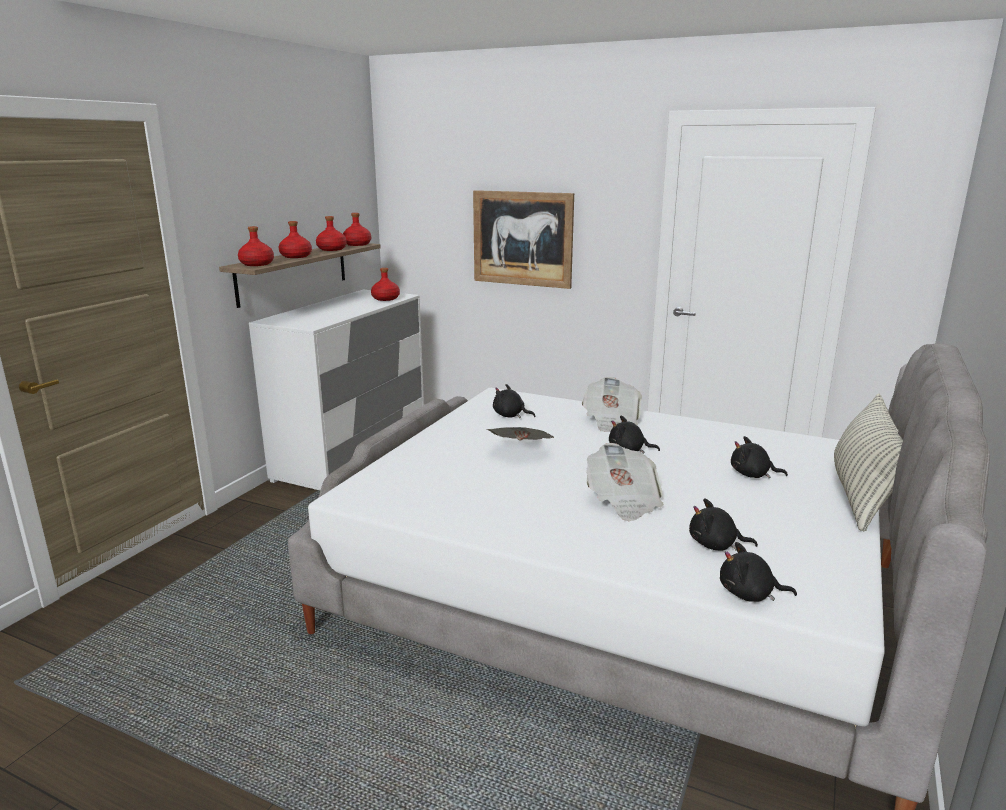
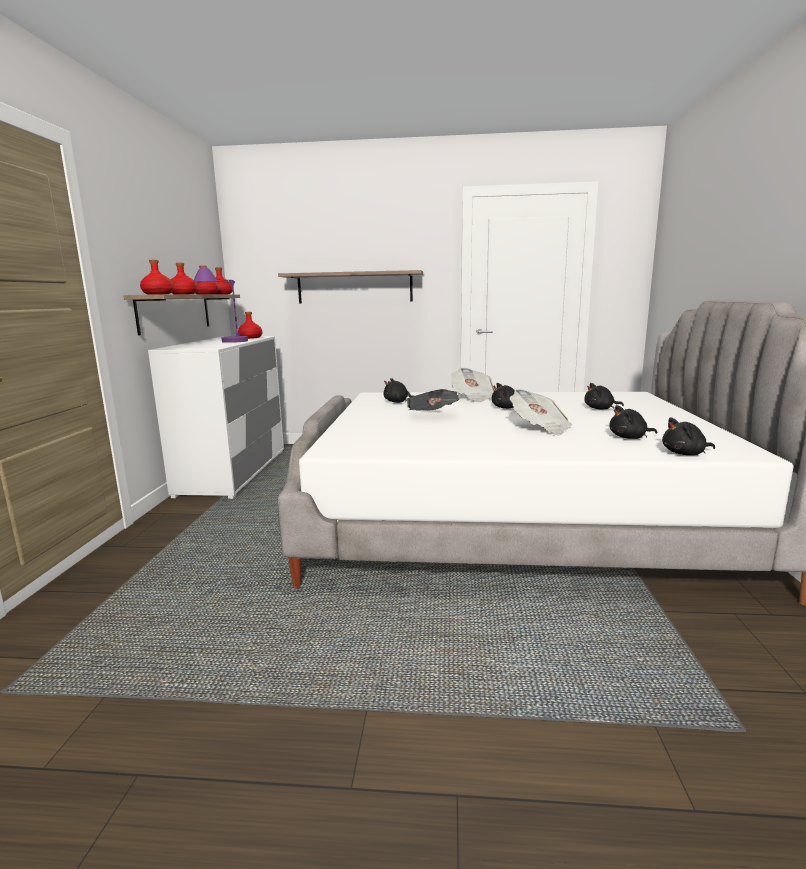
camera: 20 degrees left, 5 degrees down
(340, 313) = (226, 343): none -> purple table lamp
(522, 238) = (354, 287): picture -> shelf
(861, 495) = (675, 409): pillow -> none

